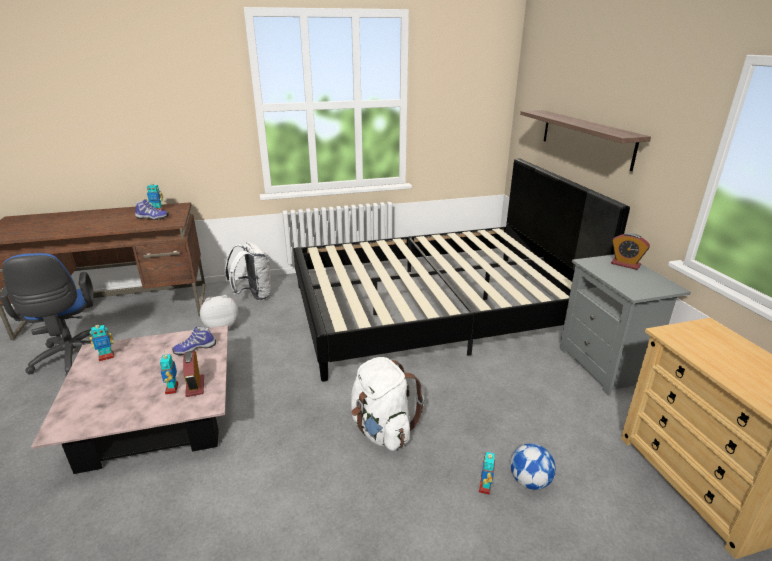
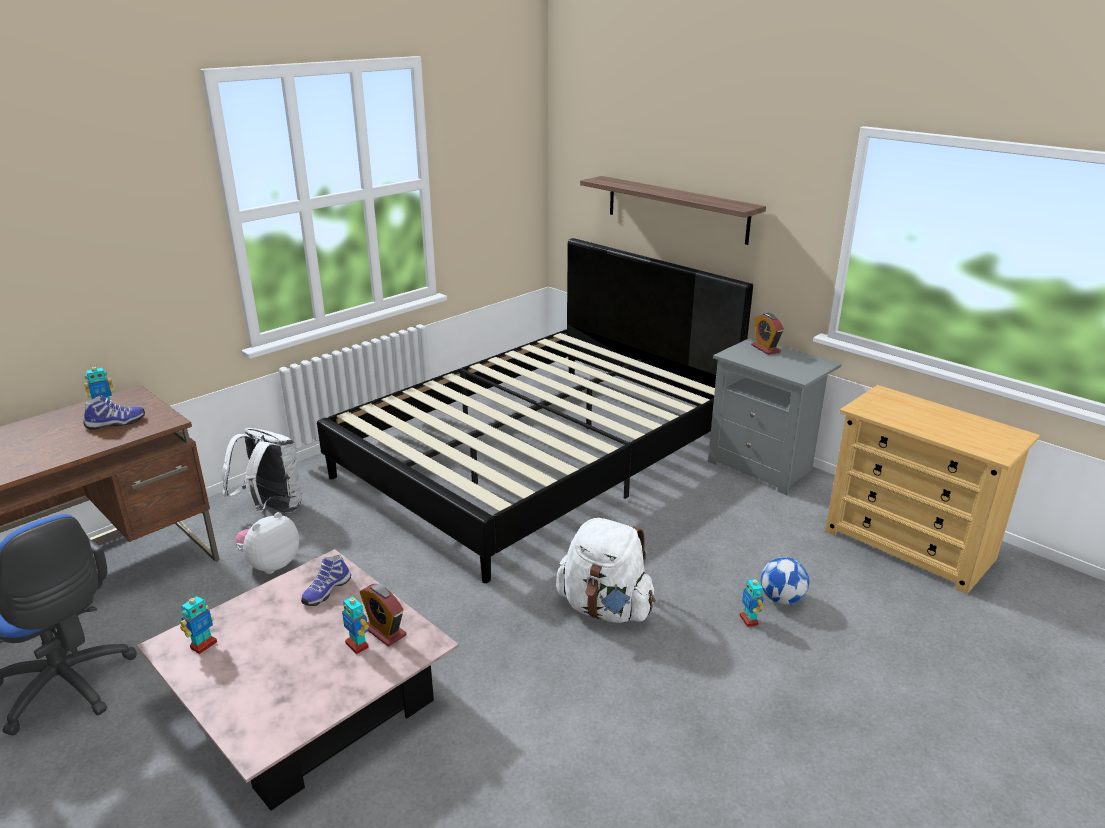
camera: 30 degrees left, 0 degrees up
(625, 264) = (765, 348): alarm clock -> alarm clock turned 60 degrees clockwise

